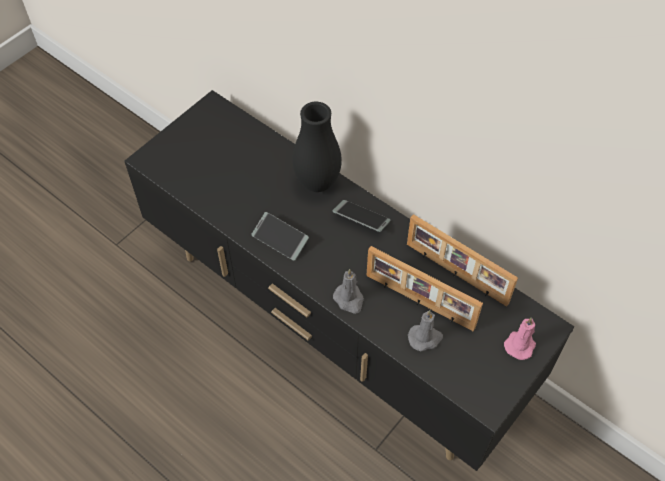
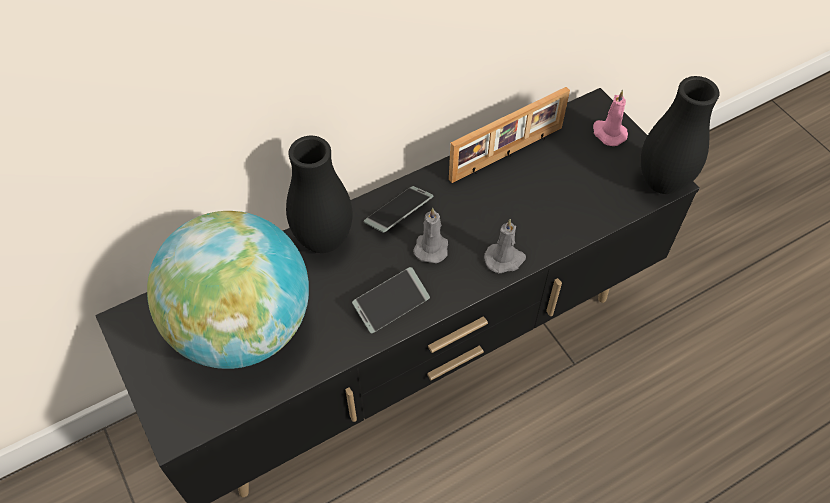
camera: 70 degrees left, 0 degrees up
(230, 164) = (243, 326): none -> globe
(419, 302) = (531, 197): picture frame -> none
(425, 338) = (577, 206): grey candle -> grey candle (431, 247)
(484, 399) = (662, 182): none -> black vase

